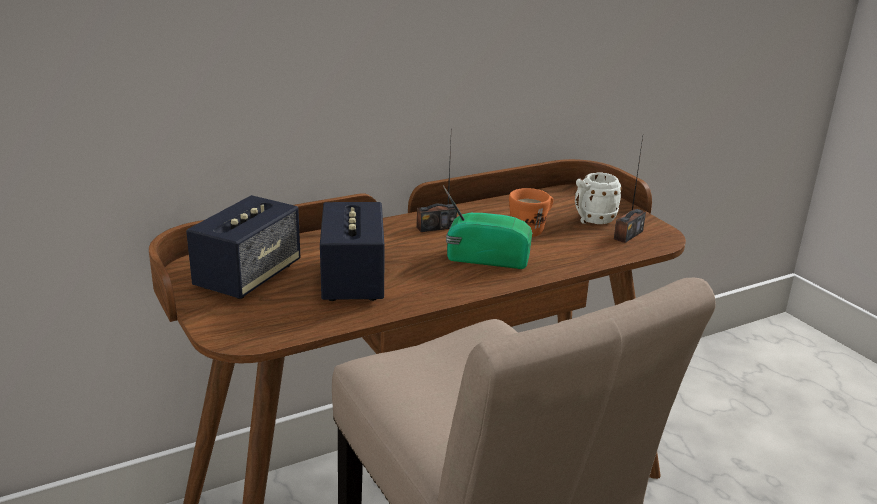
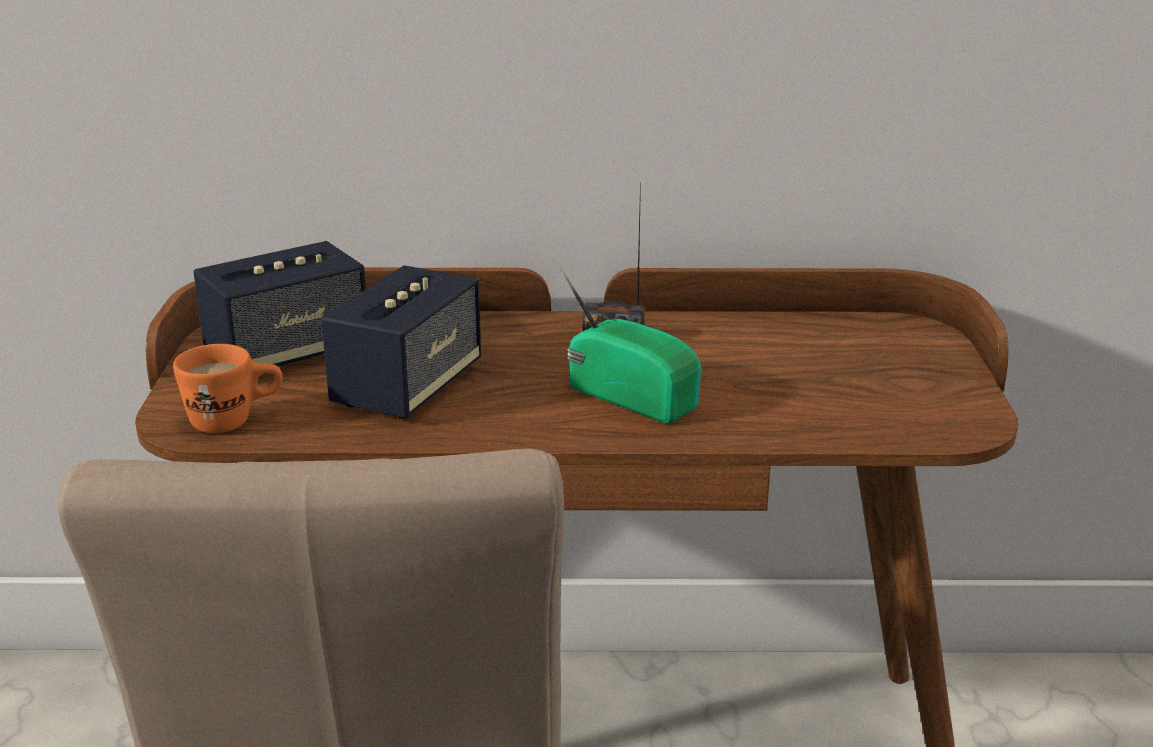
camera: 30 degrees right, 0 degrees up
(531, 230) = (756, 370): orange mug -> orange mug (235, 421)
(592, 220) = (875, 375): white mug -> none
(628, 235) = (911, 410): radio -> none

